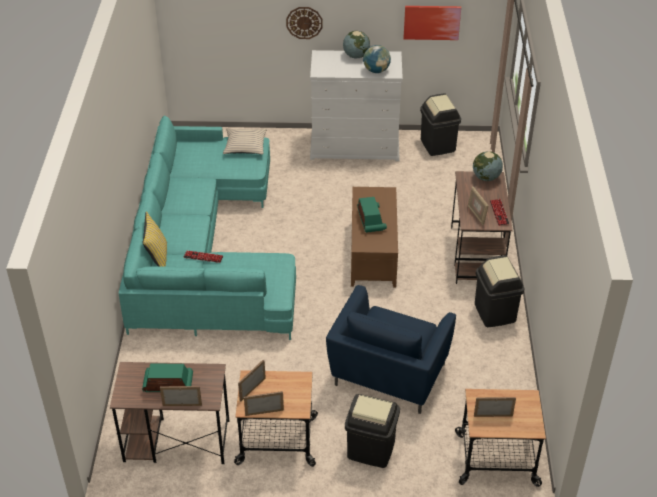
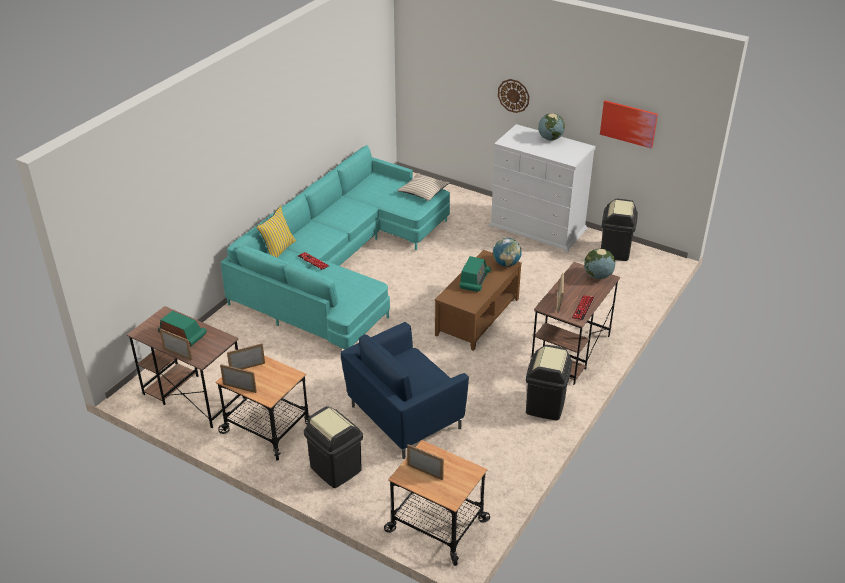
camera: 30 degrees right, 5 degrees down
(376, 70) = (557, 154): globe -> globe (506, 264)

